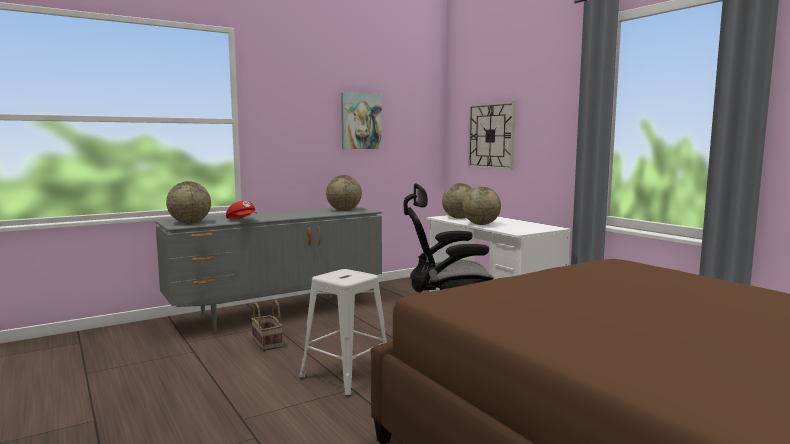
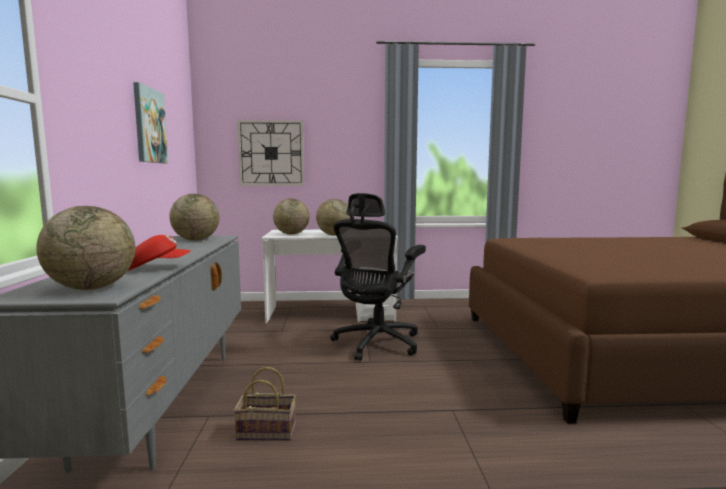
camera: 60 degrees left, 0 degrees up
(346, 375) = (416, 405): white stool -> none

